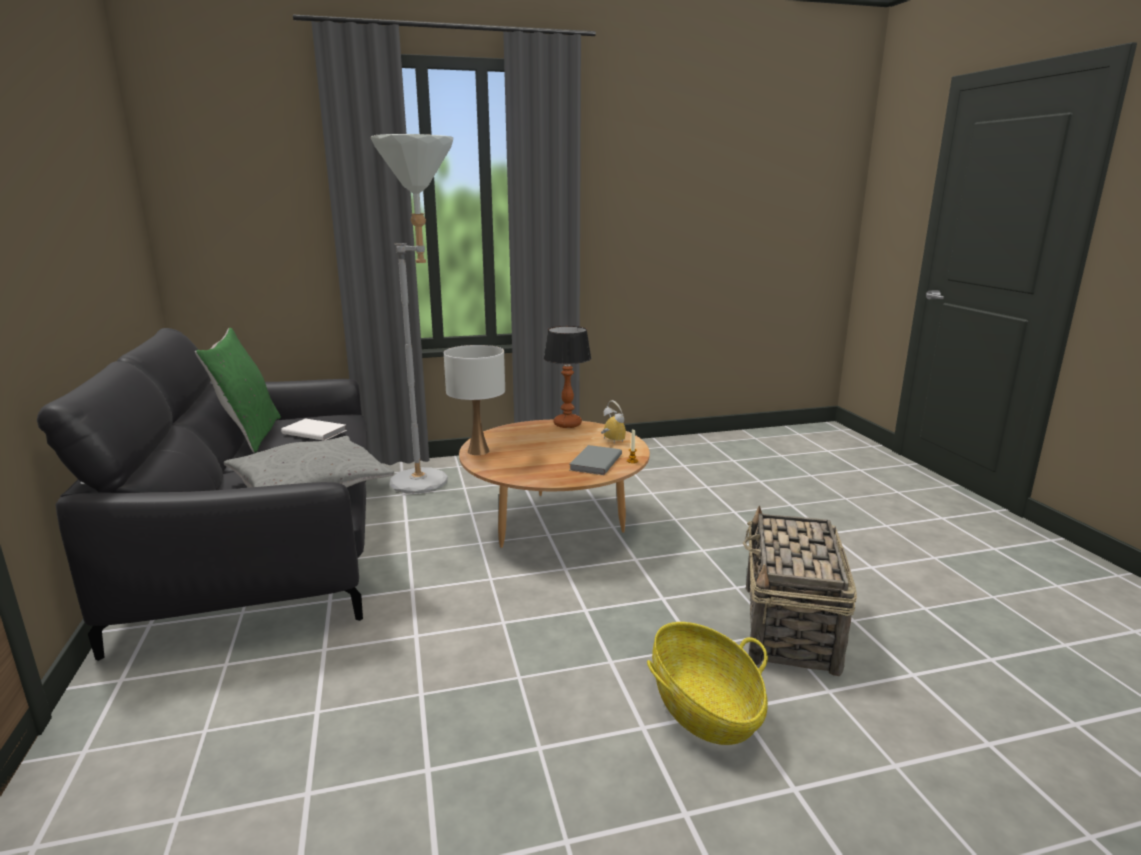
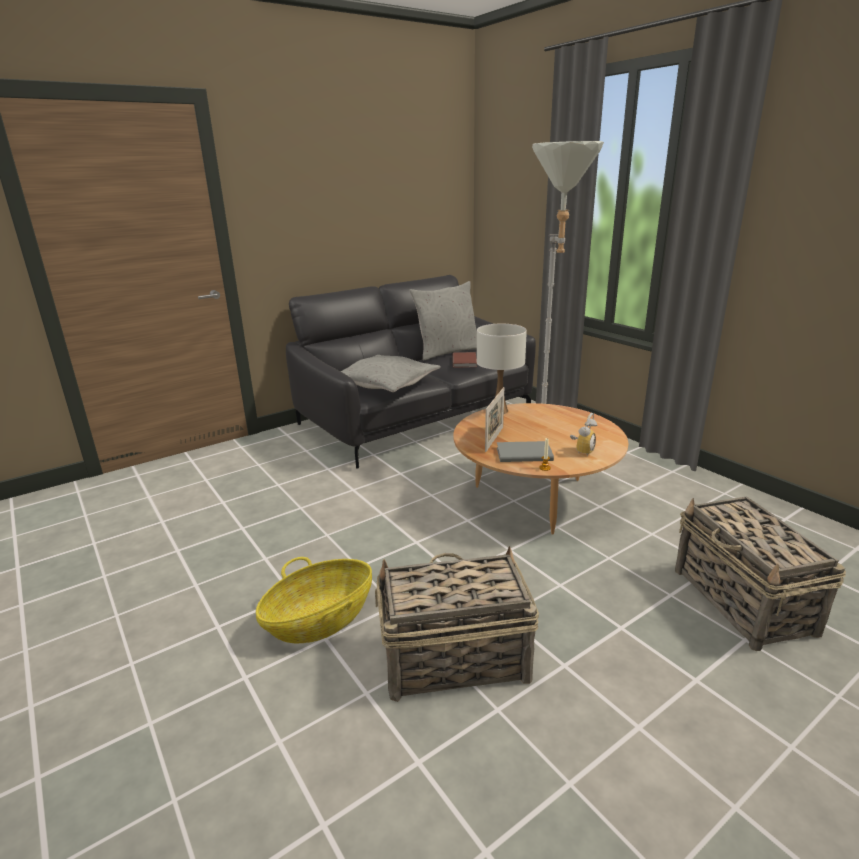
camera: 70 degrees right, 5 degrees up
(249, 435) = (447, 352): green pillow -> grey pillow
(315, 431) = (465, 361): white book -> brown book
(548, 467) = (494, 439): none -> picture frame
(567, 424) = (599, 426): table lamp -> none
(752, 492) = (743, 602): none -> basket

